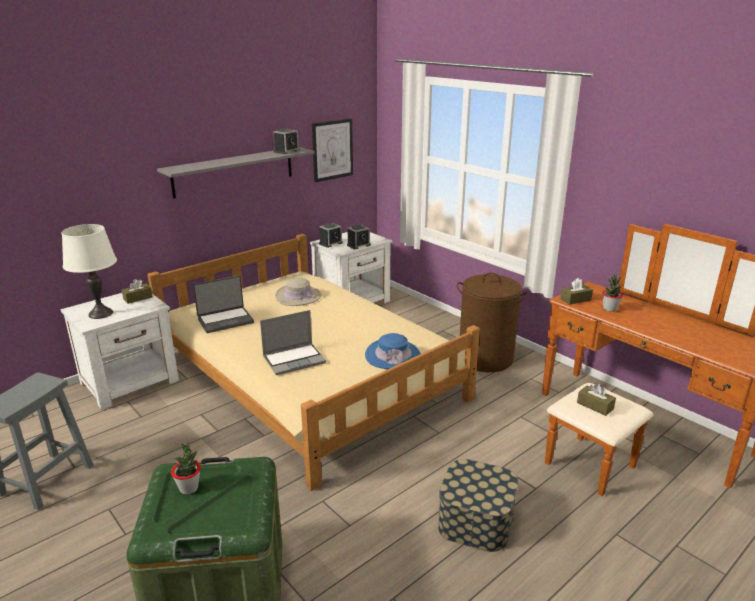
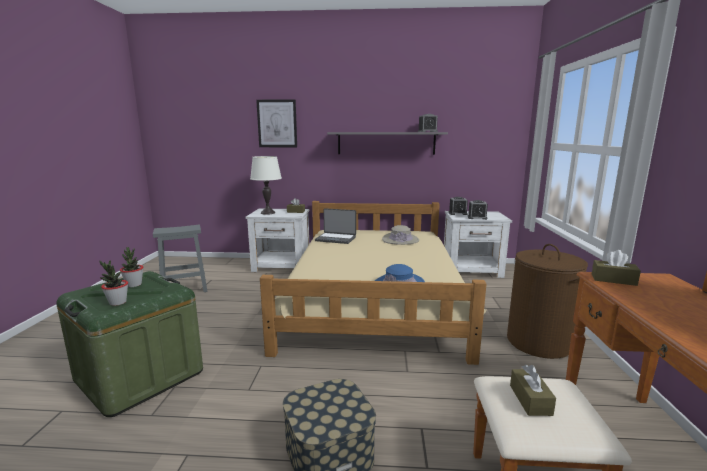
camera: 45 degrees right, 10 degrees down
(294, 360) = (332, 265): laptop -> none
(332, 150) = (478, 139): picture -> picture (277, 123)
(609, 309) = (652, 298): potted plant -> potted plant (117, 302)

